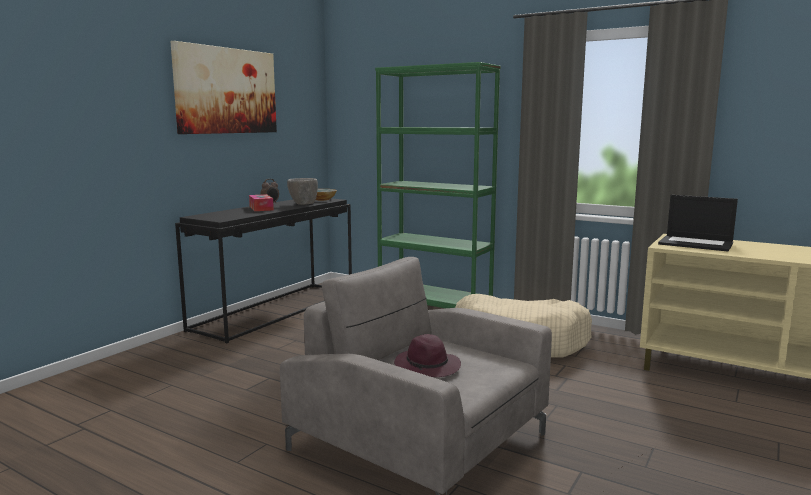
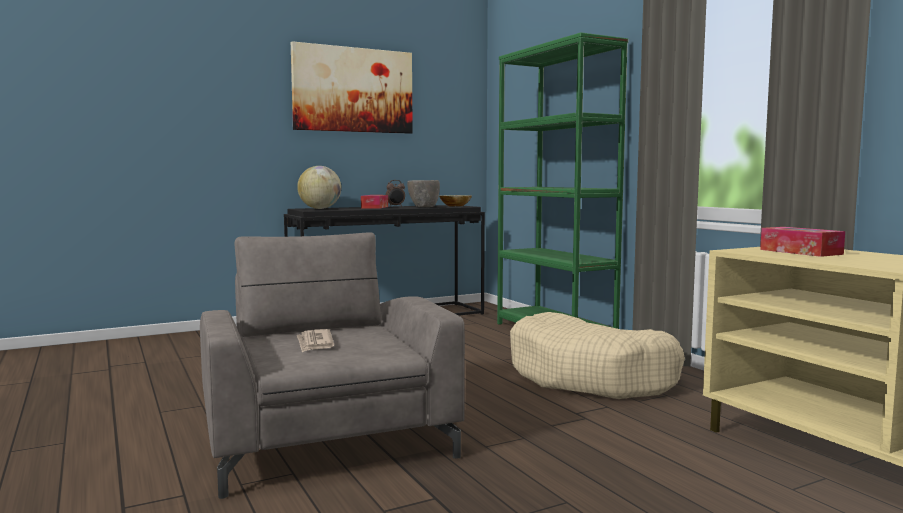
camera: 30 degrees right, 5 degrees down
(218, 215) = (320, 208): none -> globe
(428, 368) = (314, 343): purple hat -> newspaper
(696, 244) = (800, 252): laptop -> tissue box

